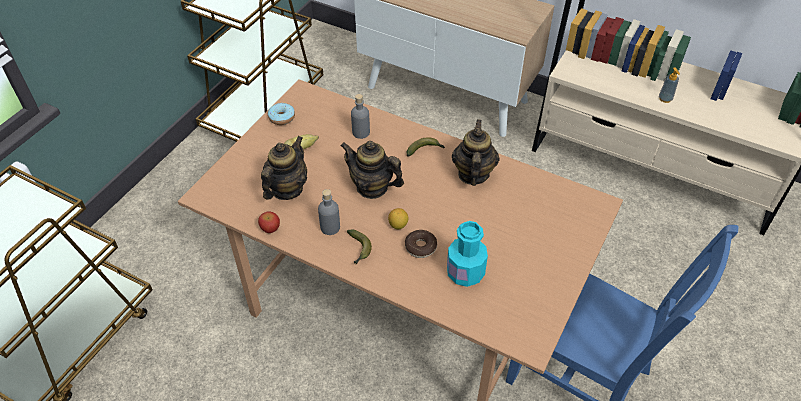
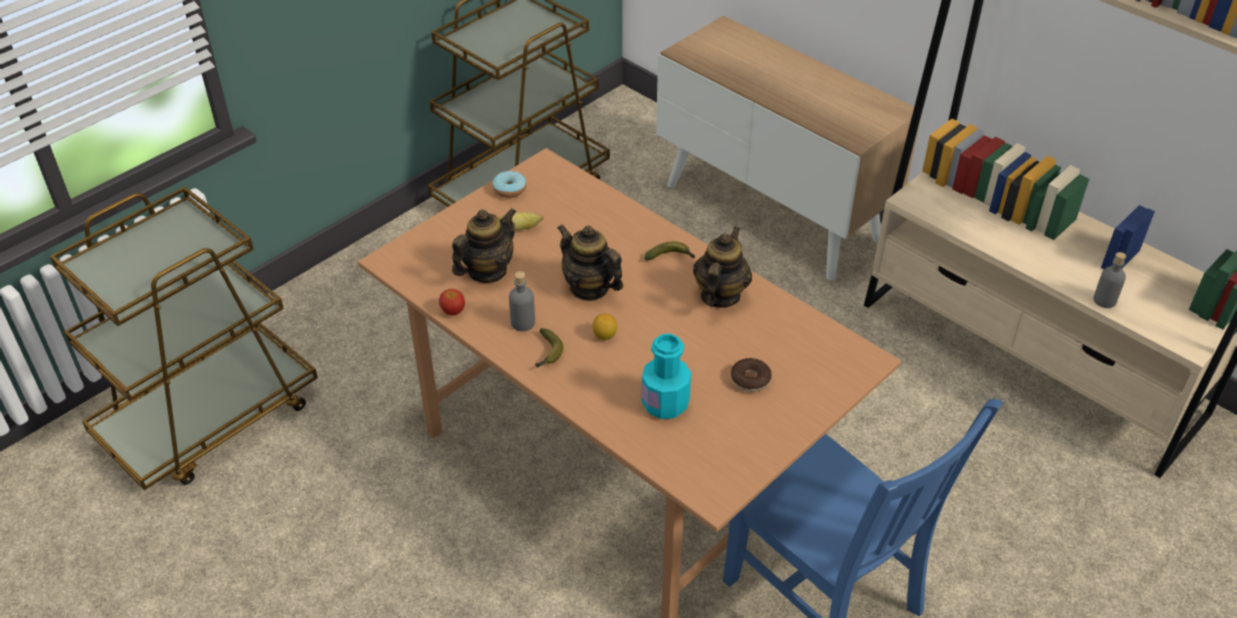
camera: 15 degrees right, 5 degrees down
(361, 132) = (599, 223): grey bottle -> grey bottle (1104, 300)
(420, 247) = (622, 365): donut -> donut (750, 379)
(665, 99) = (1035, 256): soap dispenser -> none

